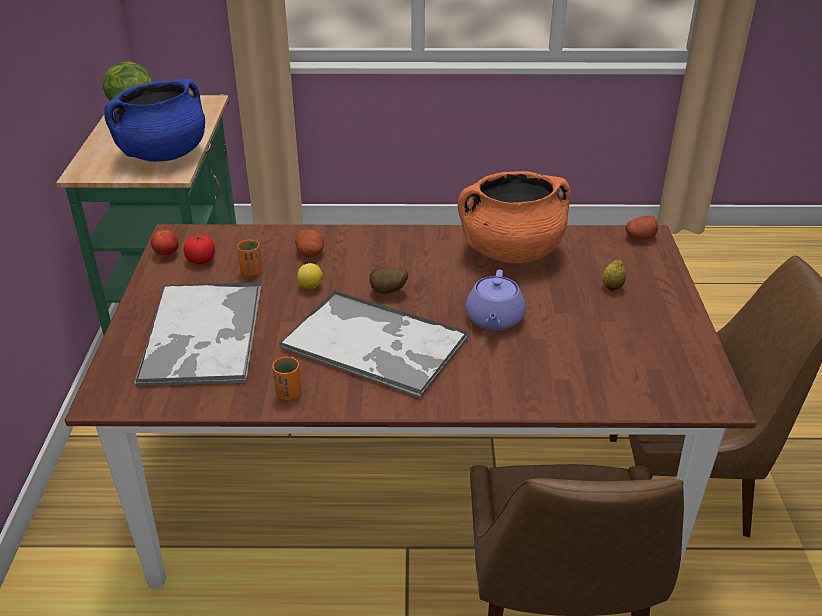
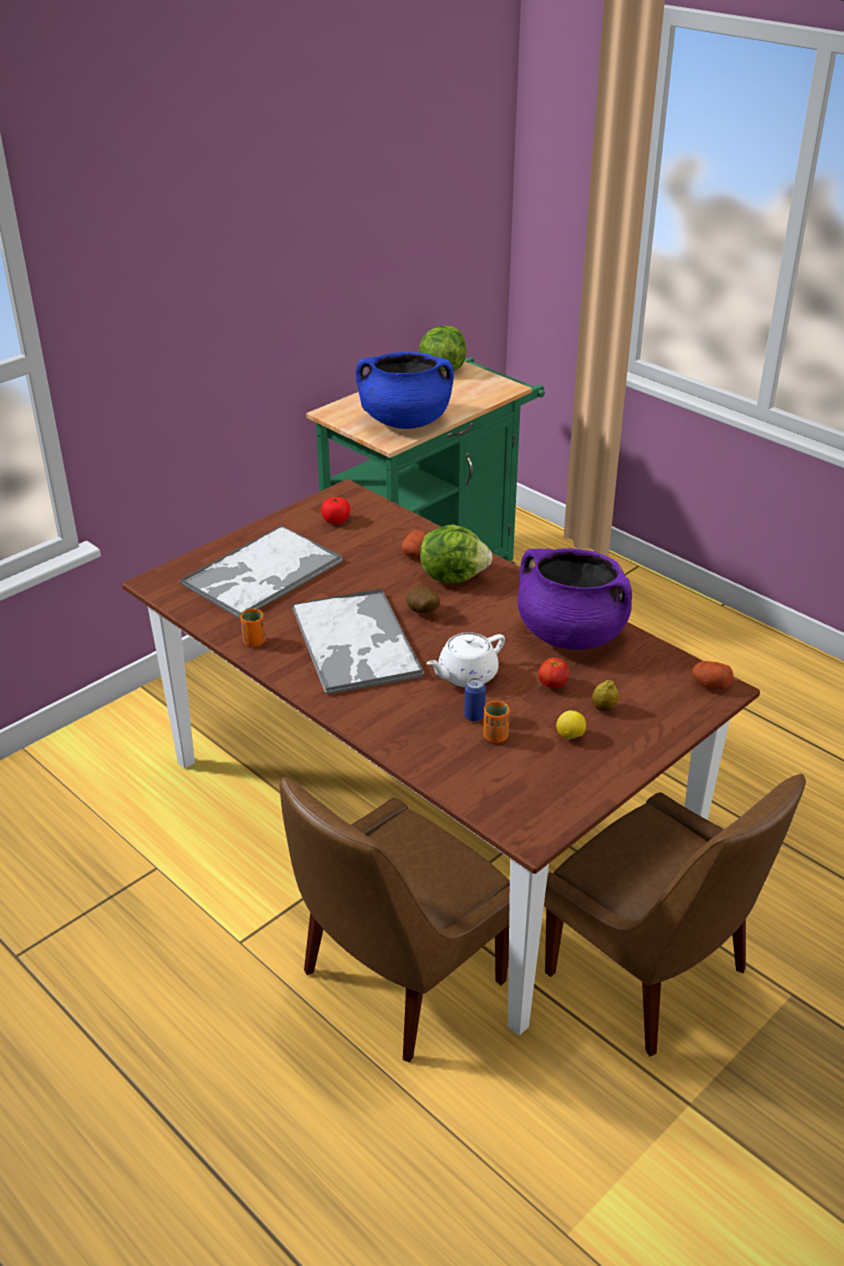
camera: 45 degrees right, 0 degrees up
(166, 253) = (321, 504): tomato -> tomato (552, 685)
(251, 271) = (355, 546): orange cup -> orange cup (495, 736)
(311, 287) = (377, 579): lemon -> lemon (570, 736)
(366, 255) = (453, 576): none -> lettuce
(494, 319) = (466, 675): purple teapot -> white teapot
(511, 251) = (570, 634): orange cooking pot -> purple cooking pot
(548, 344) = (474, 716): none -> can

